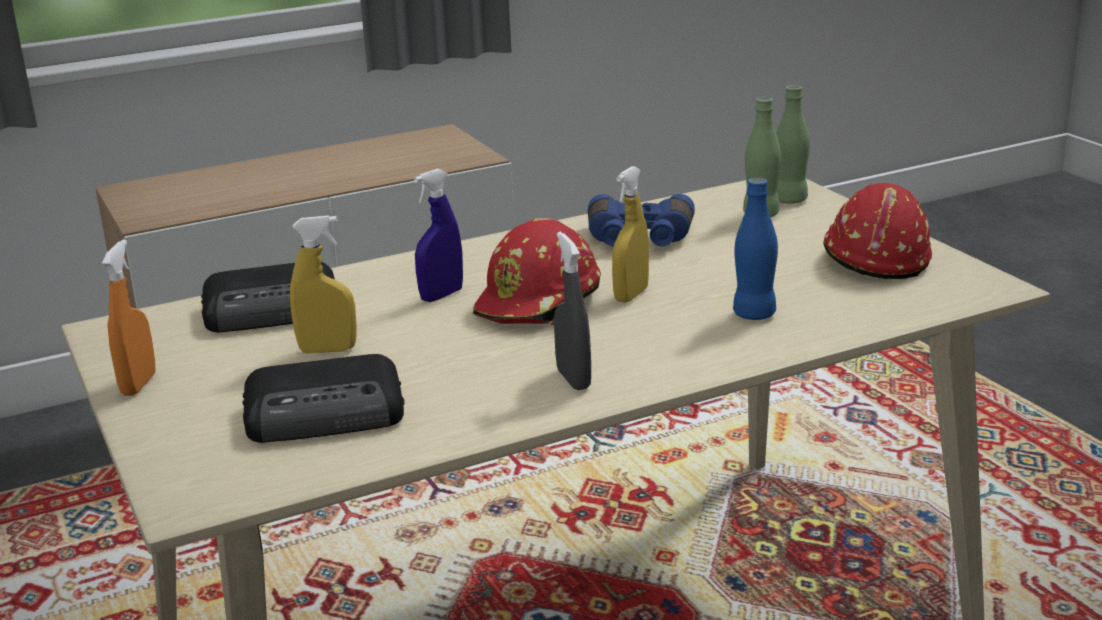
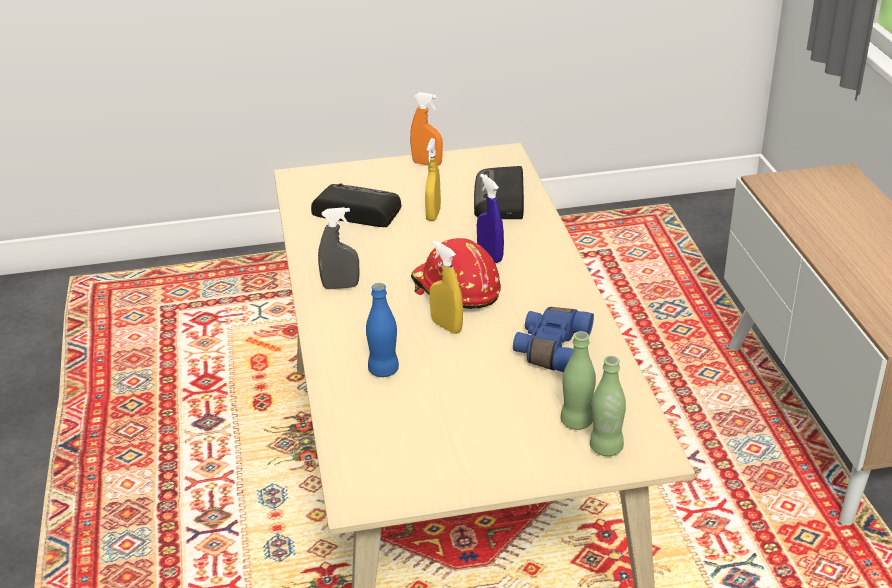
camera: 105 degrees right, 10 degrees up
(327, 414) = (356, 211): radio -> radio turned 105 degrees clockwise
(874, 256) = (451, 456): red hard hat -> none

